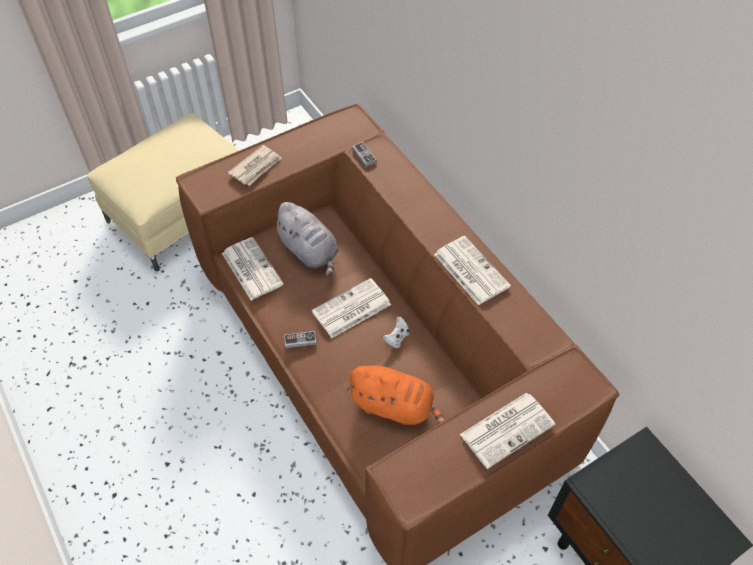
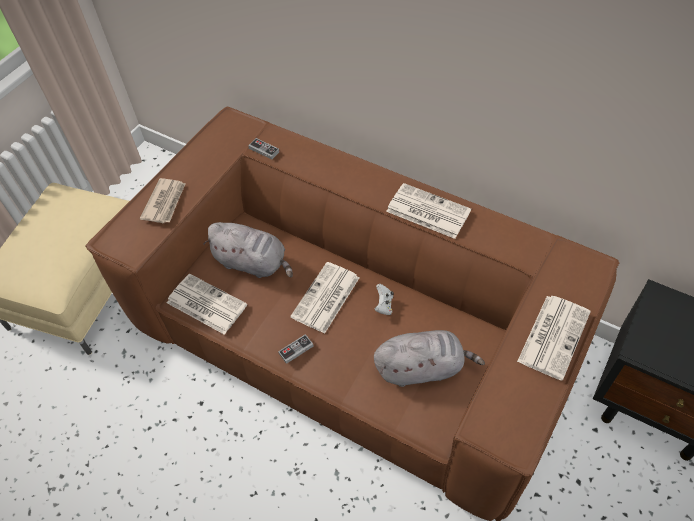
camera: 25 degrees left, 0 degrees up
(395, 406) = (422, 368): orange plush toy -> grey plush toy

